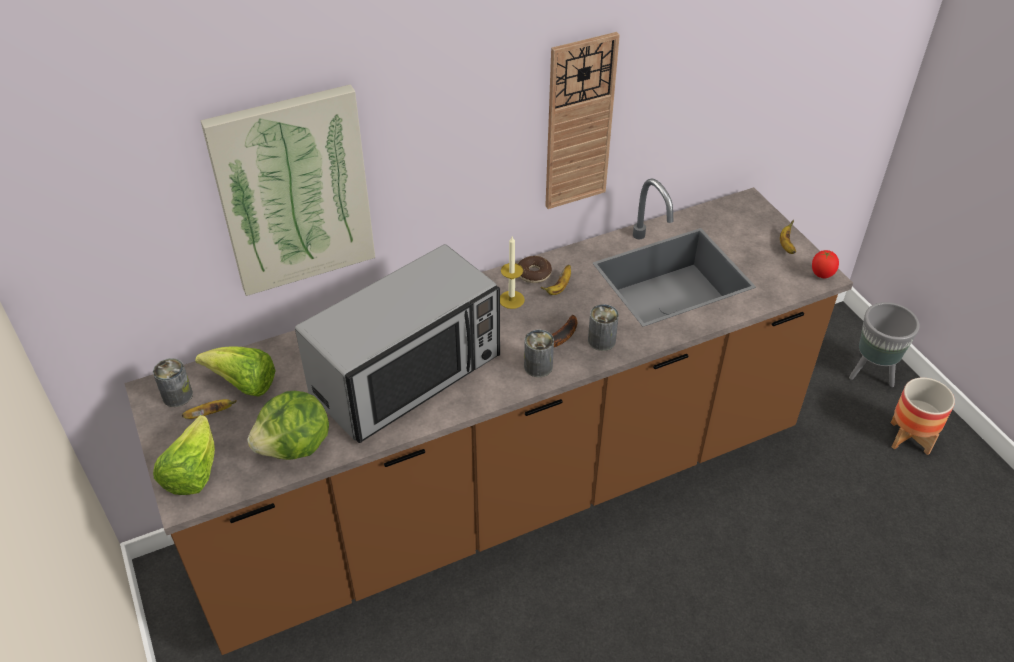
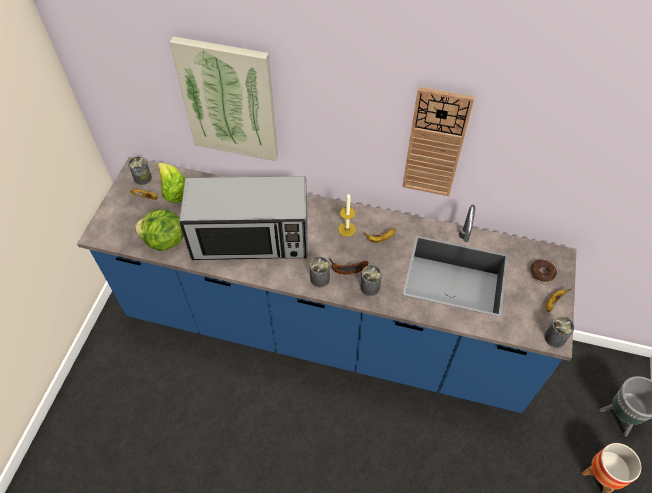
camera: 40 degrees right, 10 degrees up
(193, 472) = (112, 223): lettuce -> none
(506, 495) = (326, 332): brown counter -> blue counter
(534, 274) = (375, 221): donut -> donut (541, 273)
(821, 275) = (554, 338): tomato -> can

